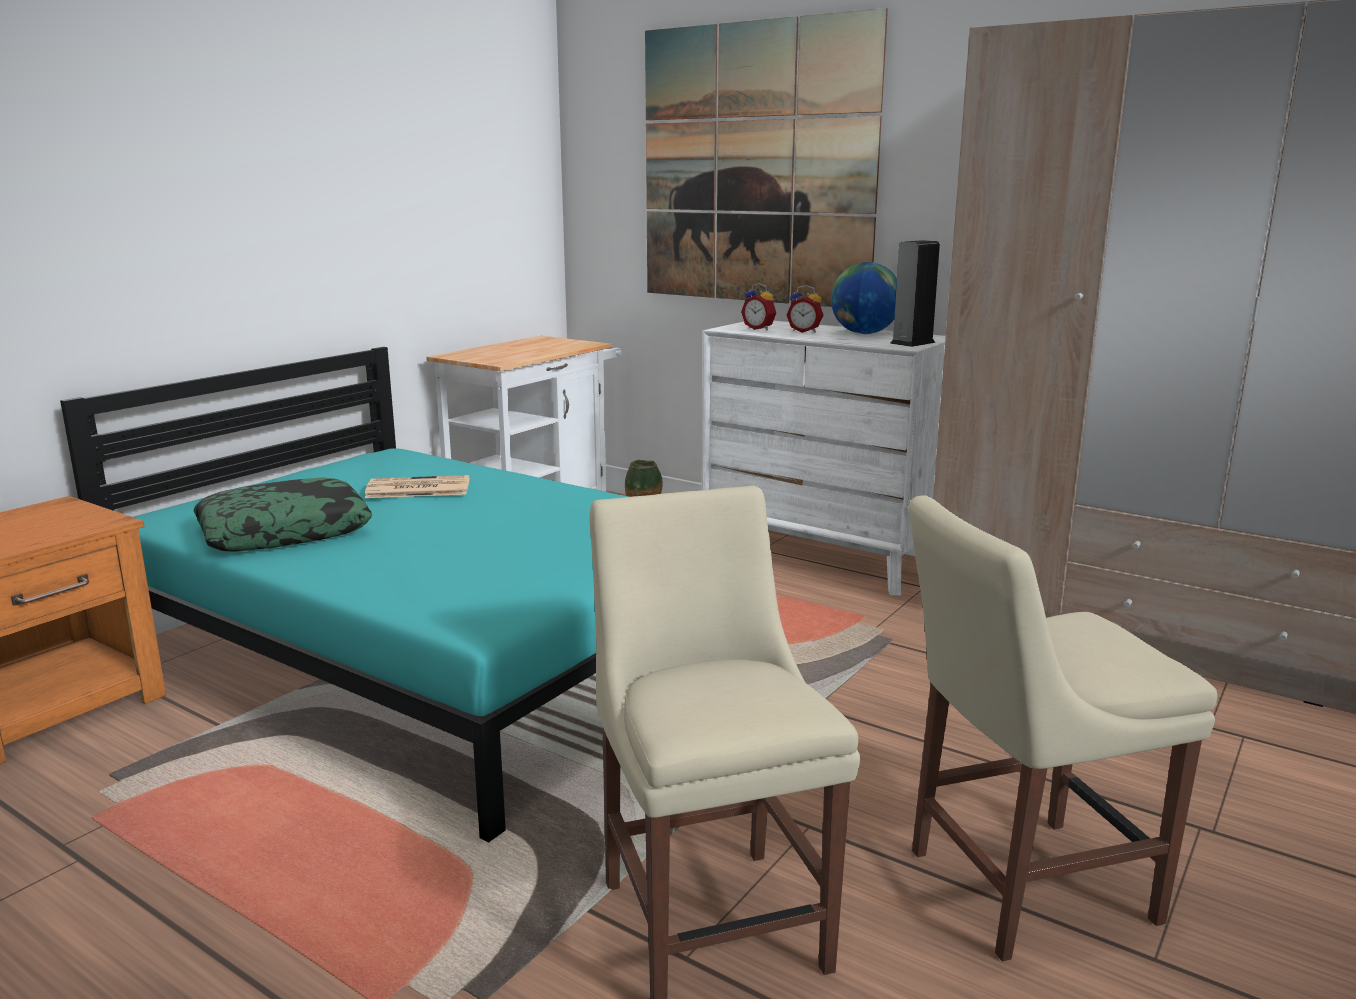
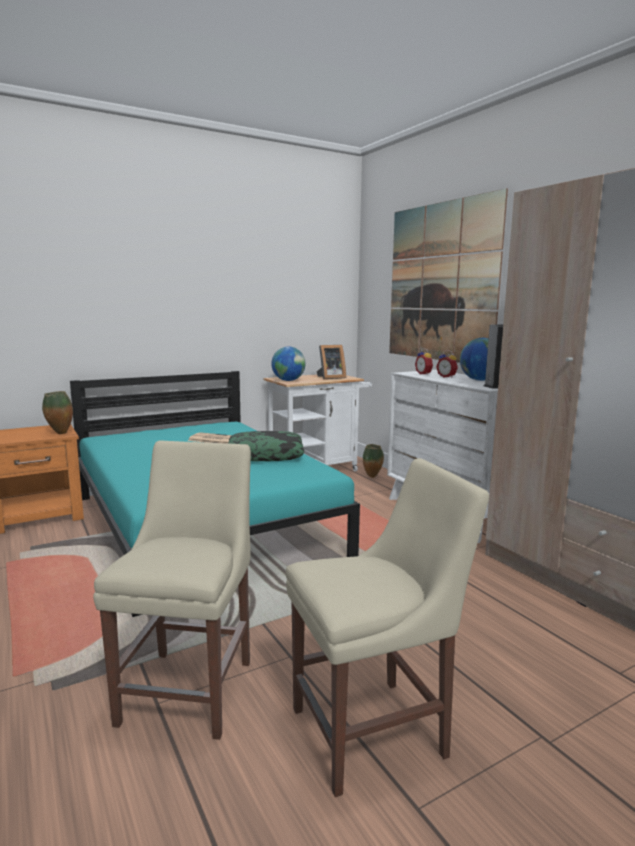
camera: 25 degrees right, 5 degrees down
(89, 521) = (60, 433): none -> vase
(285, 532) = (137, 450): pillow -> pillow (265, 455)
(487, 358) = (288, 380): none -> globe
(550, 346) = (330, 377): none -> picture frame
(1019, 886) = (375, 730): beige chair -> beige chair turned 150 degrees clockwise

